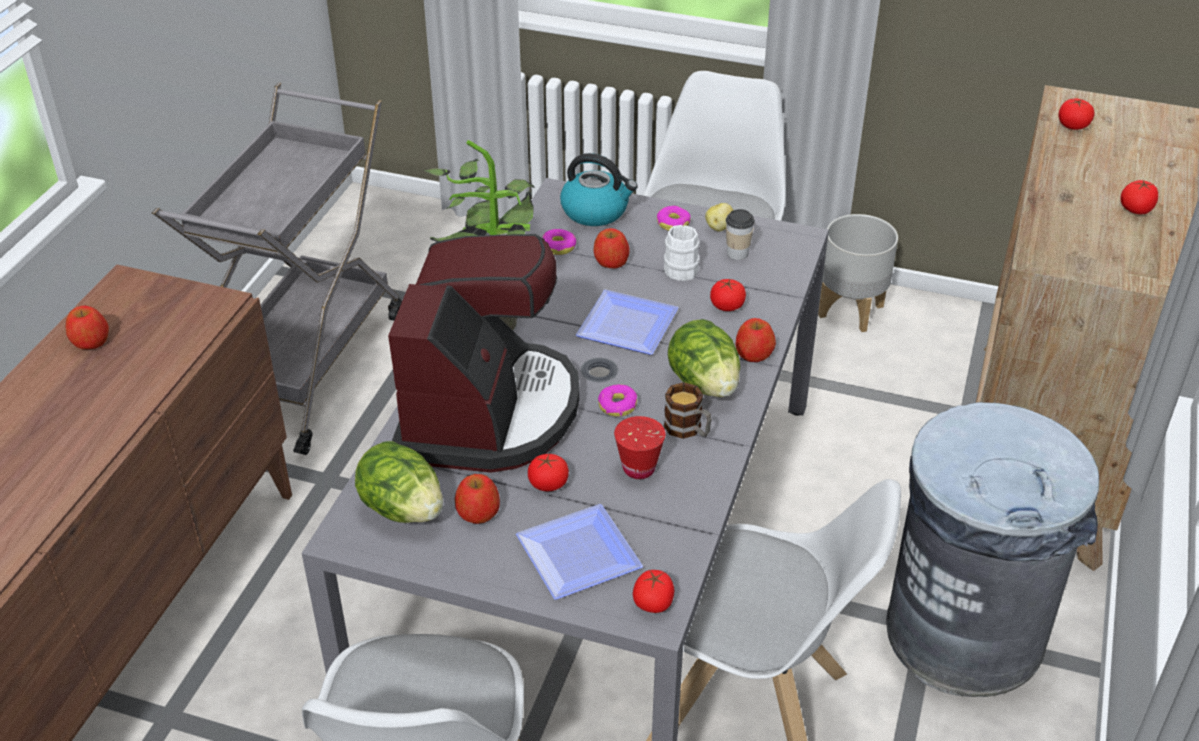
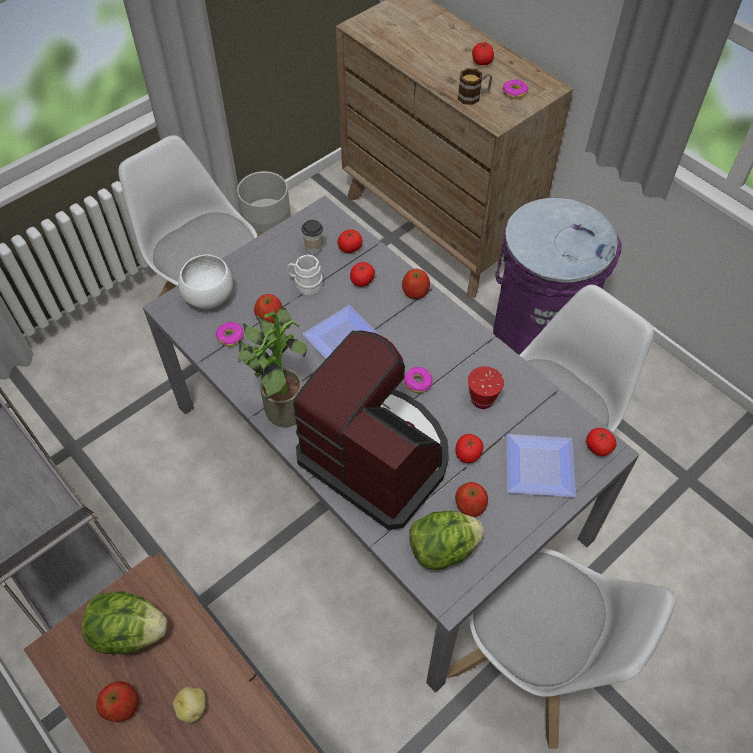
camera: 60 degrees left, 15 degrees up
(596, 211) = (208, 298): kettle -> white bowl
(673, 223) = (256, 264): donut -> donut (514, 93)
(688, 430) = (463, 358): mug -> mug (473, 96)
(704, 384) = (427, 329): lettuce -> lettuce (129, 632)
(720, 228) = (281, 244): potato -> potato (192, 707)
(964, 633) = (538, 332): grey trash can -> purple trash can
(1073, 126) = (386, 39): tomato -> tomato (350, 248)

